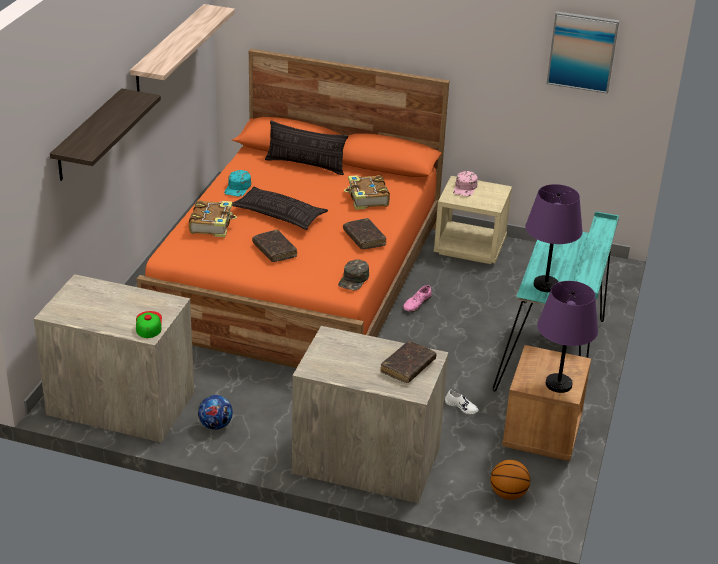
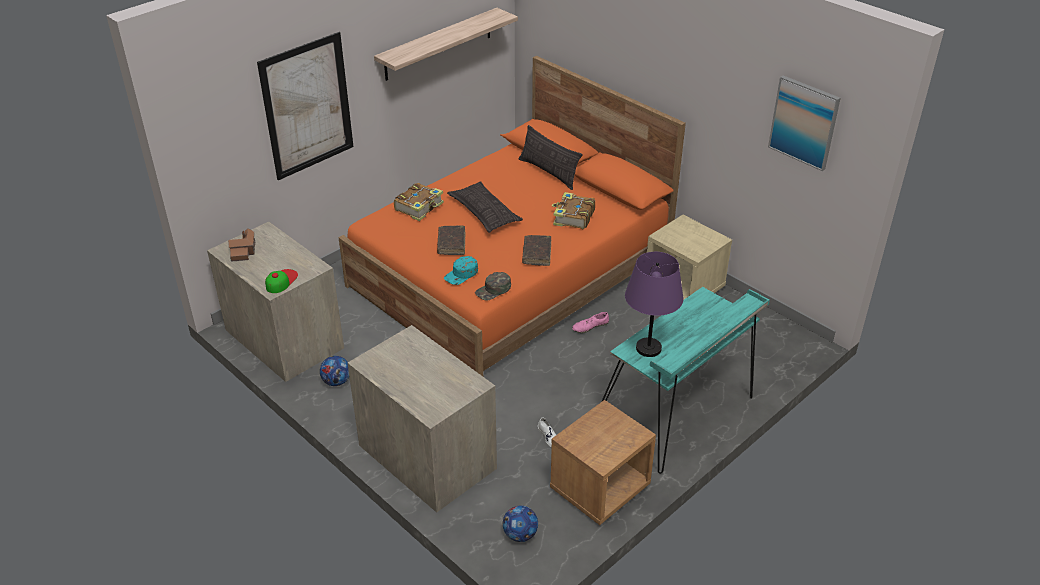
camera: 30 degrees right, 5 degrees up
(77, 308) = (243, 251): none -> toy house
(88, 135) = (307, 106): shelf -> picture
(238, 188) = (473, 179): turquoise cap -> turquoise cap (461, 274)
(408, 367) = (447, 387): brown book -> none
(465, 188) = (685, 230): pink cap -> none
(508, 494) = (520, 534): basketball -> football
(559, 384) = (601, 450): purple table lamp -> none

